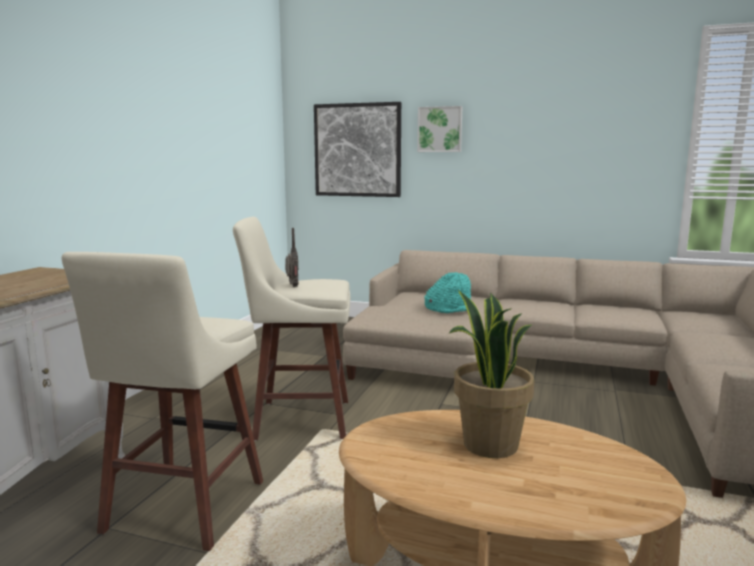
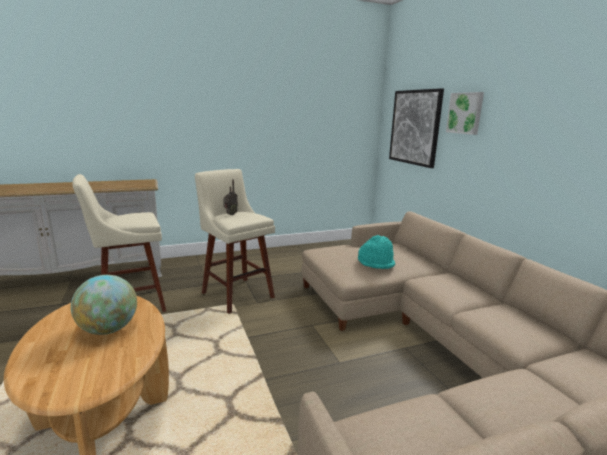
camera: 50 degrees right, 5 degrees up
(489, 445) = (108, 329): potted plant -> globe

